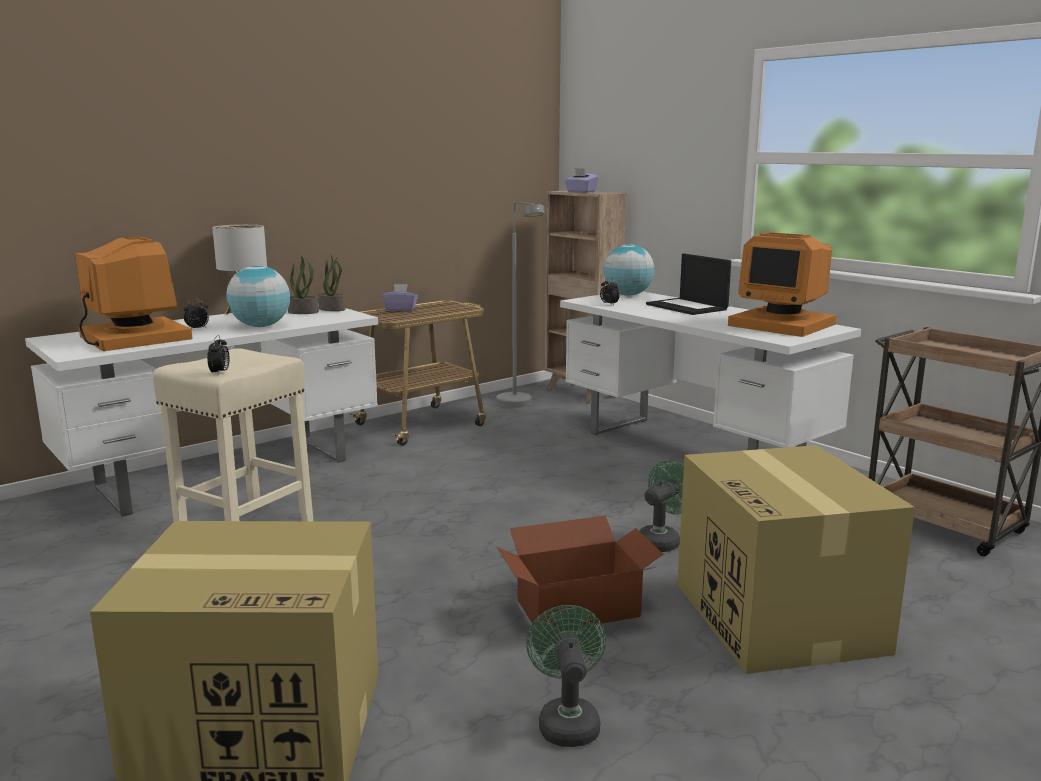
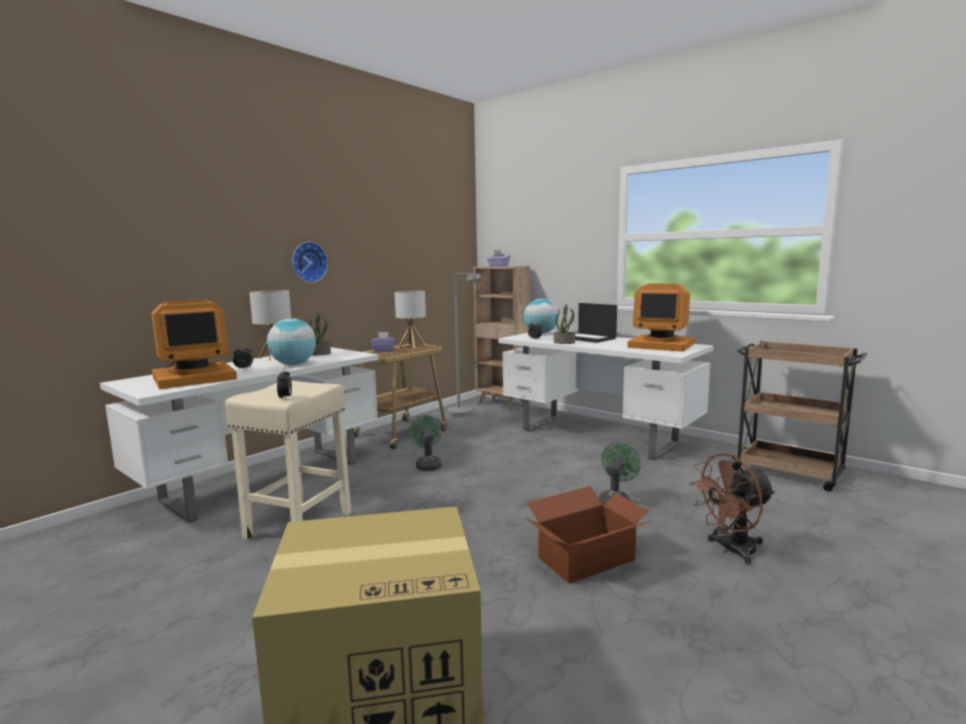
camera: 10 degrees left, 5 degrees down
(133, 338) = (194, 377): monitor -> monitor turned 105 degrees clockwise
(297, 185) = (308, 262): none -> wall clock
(332, 309) = (339, 351): potted plant -> potted plant (564, 342)
(443, 304) = (411, 345): none -> table lamp
(567, 721) = (630, 655): green fan -> green fan (427, 465)
(780, 618) = (731, 550): cardboard box -> brown fan

